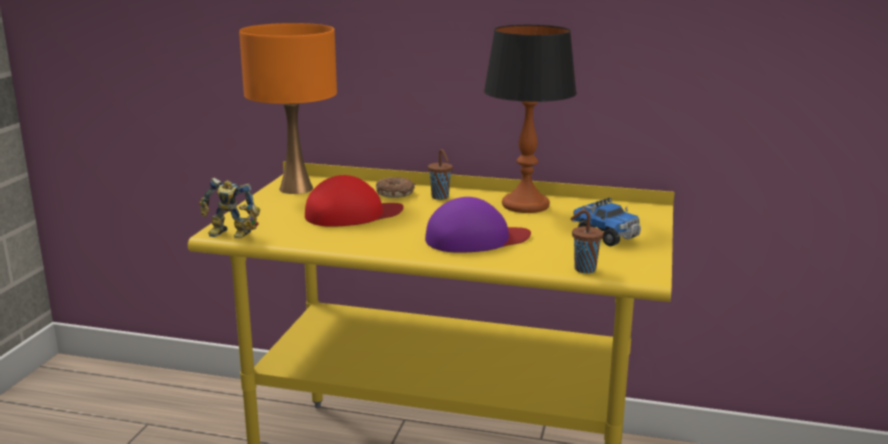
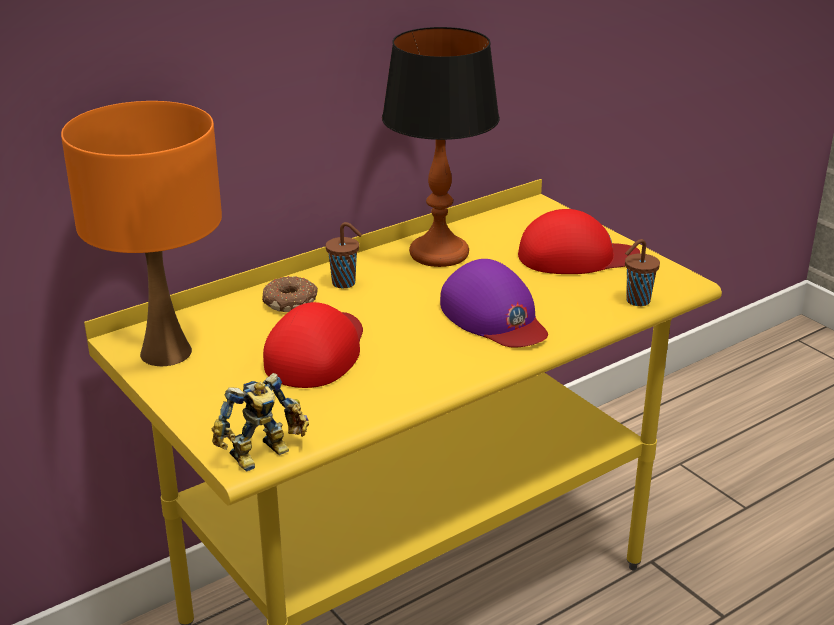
camera: 50 degrees left, 10 degrees up
(476, 239) = (494, 317): purple cap -> purple cap turned 120 degrees clockwise
(606, 237) = (576, 256): toy truck -> red cap

